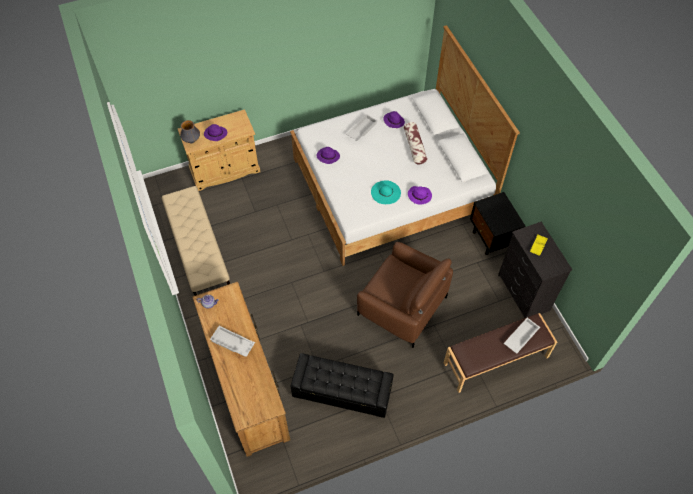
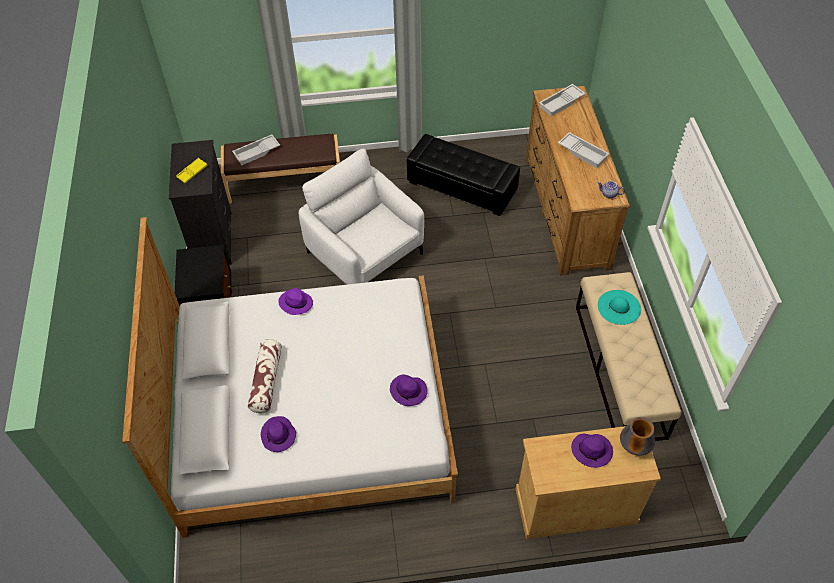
camera: 165 degrees left, 5 degrees down
(361, 130) = (338, 430): white tray -> white tray (561, 103)
(385, 192) = (341, 316): turquoise hat -> turquoise hat (619, 307)
(401, 306) = (365, 253): brown armchair -> white armchair

